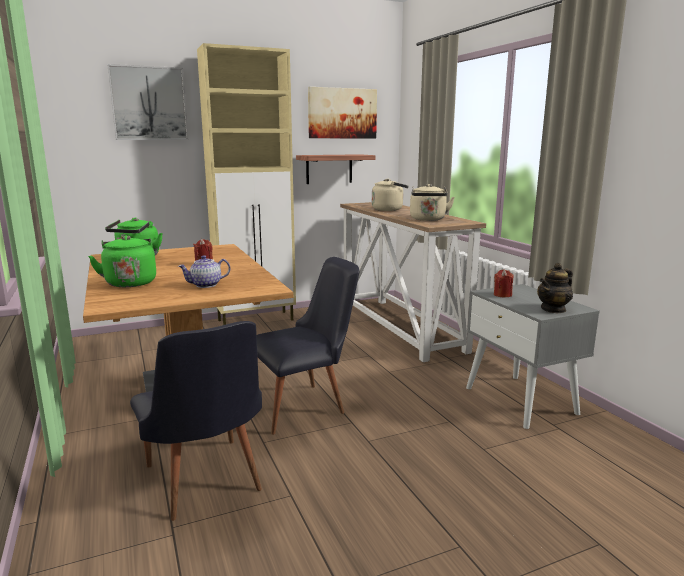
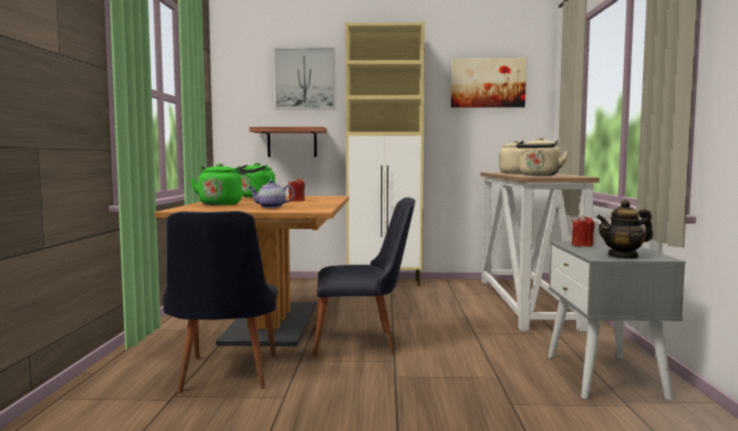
camera: 25 degrees right, 10 degrees down
(329, 169) = (472, 138): shelf -> shelf (292, 142)

